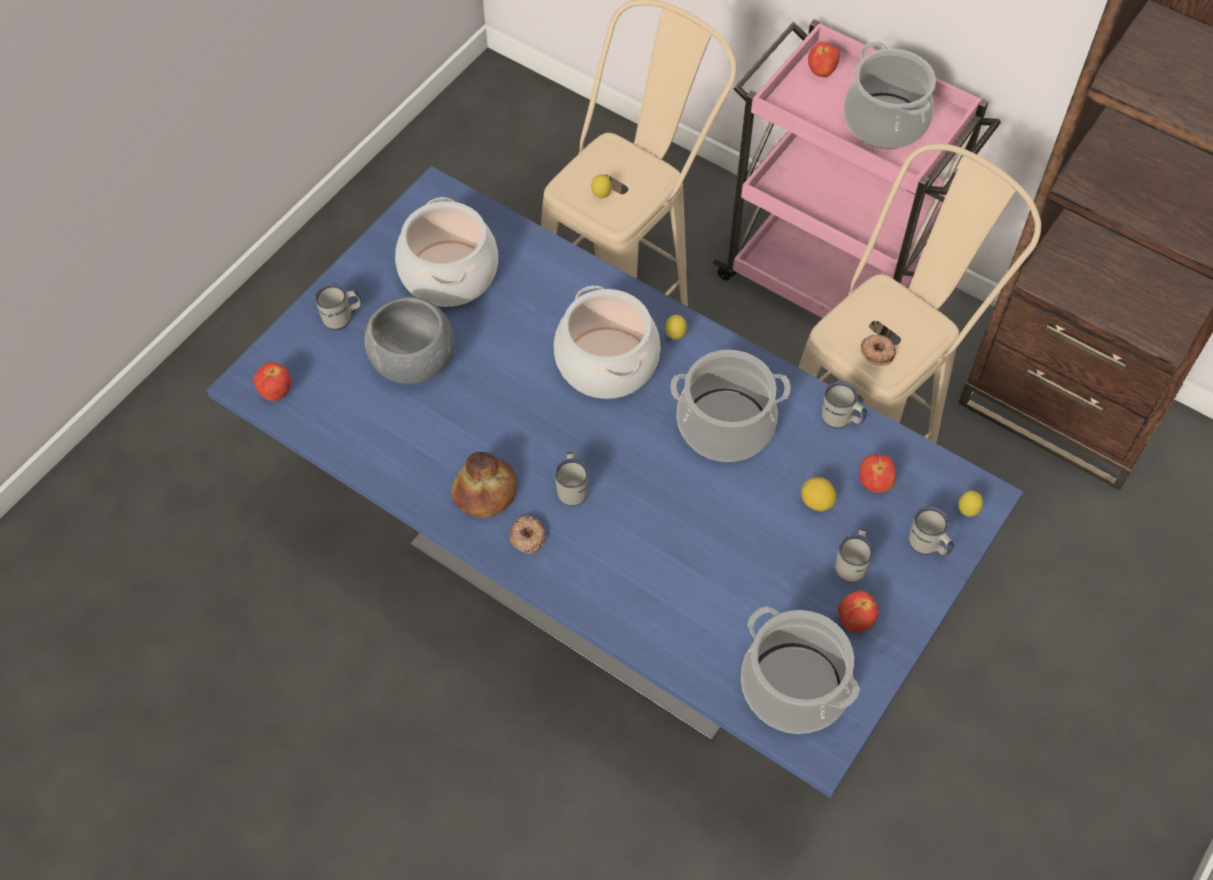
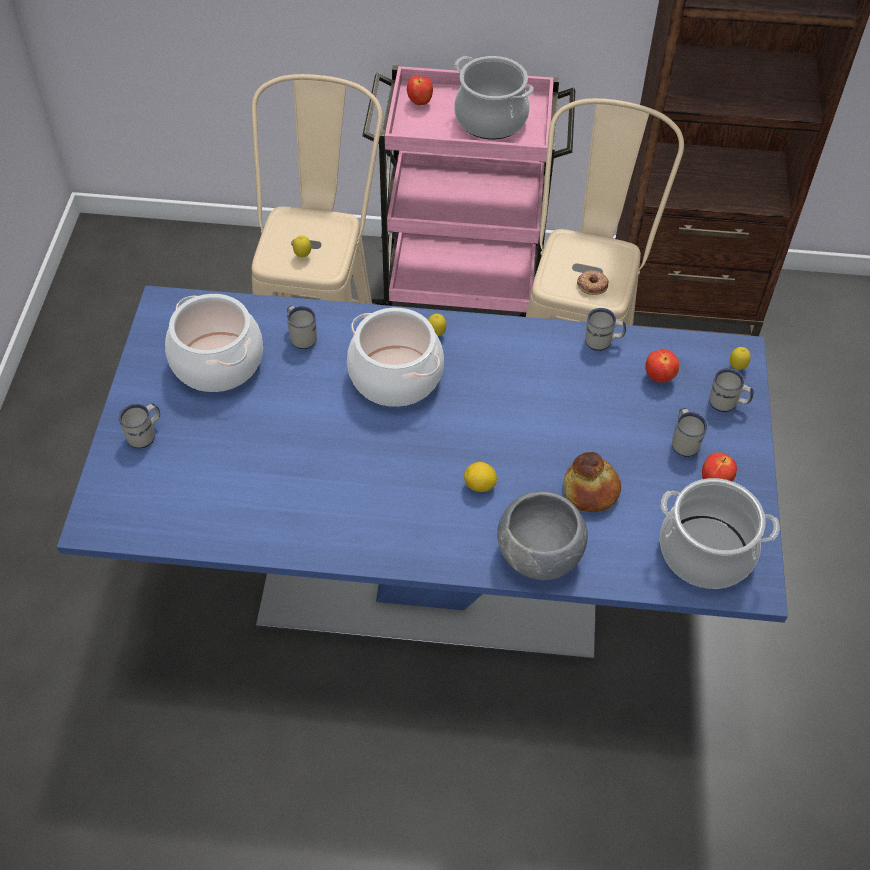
camera: 30 degrees left, 5 degrees down
(276, 392) = (125, 520): apple -> none
(413, 359) = (231, 442): grey bowl -> grey bowl (539, 553)
(486, 493) = (365, 519): bread -> bread (591, 490)
(527, 537) = (423, 538): donut -> none
(572, 487) = (433, 483): white mug -> white mug (301, 336)
(725, 425) = (520, 383): cooking pot -> none
(816, 502) = (627, 409): lemon -> lemon (479, 485)

